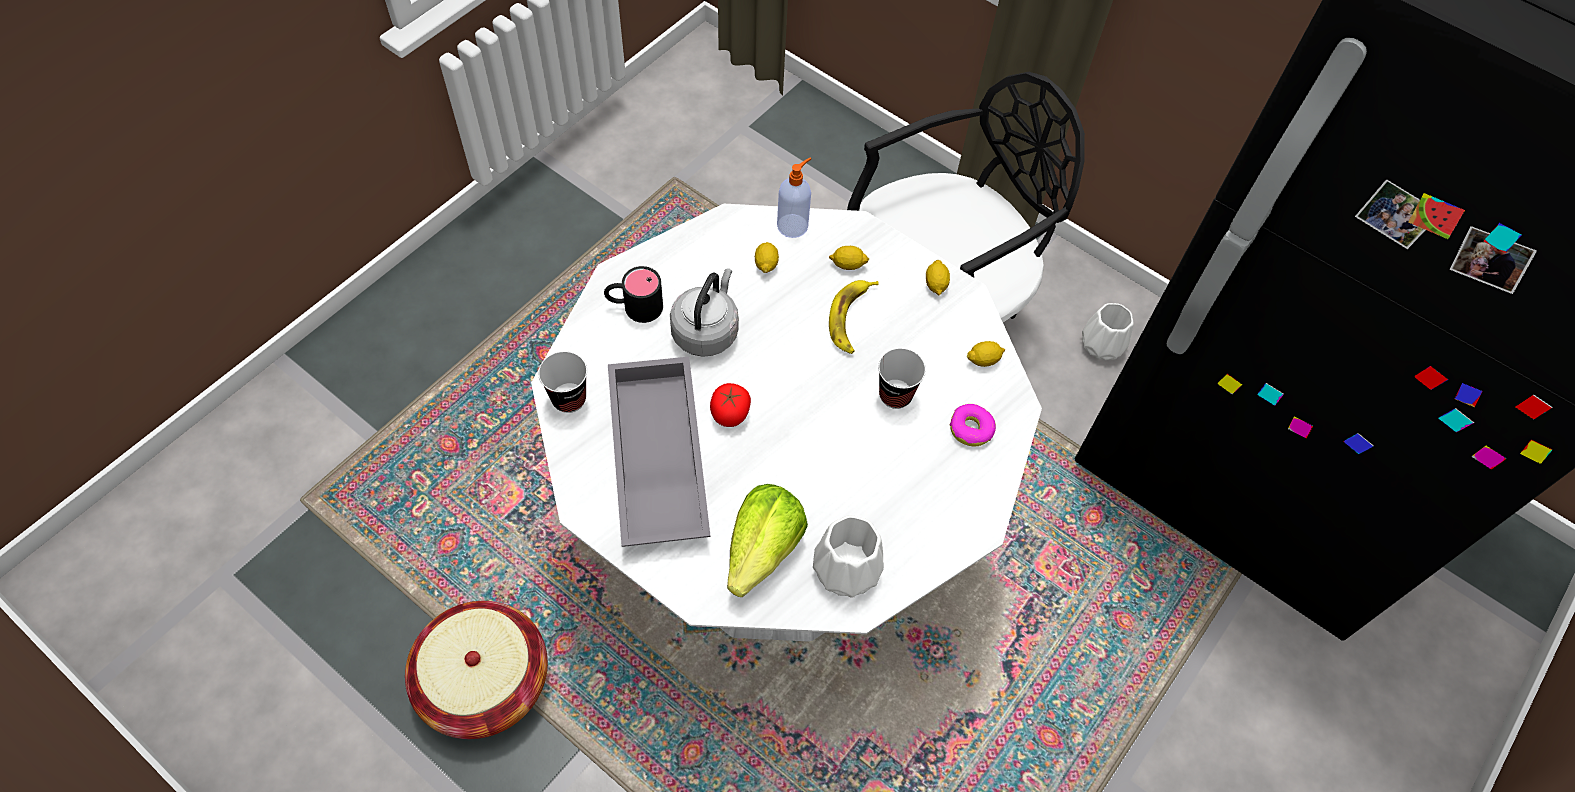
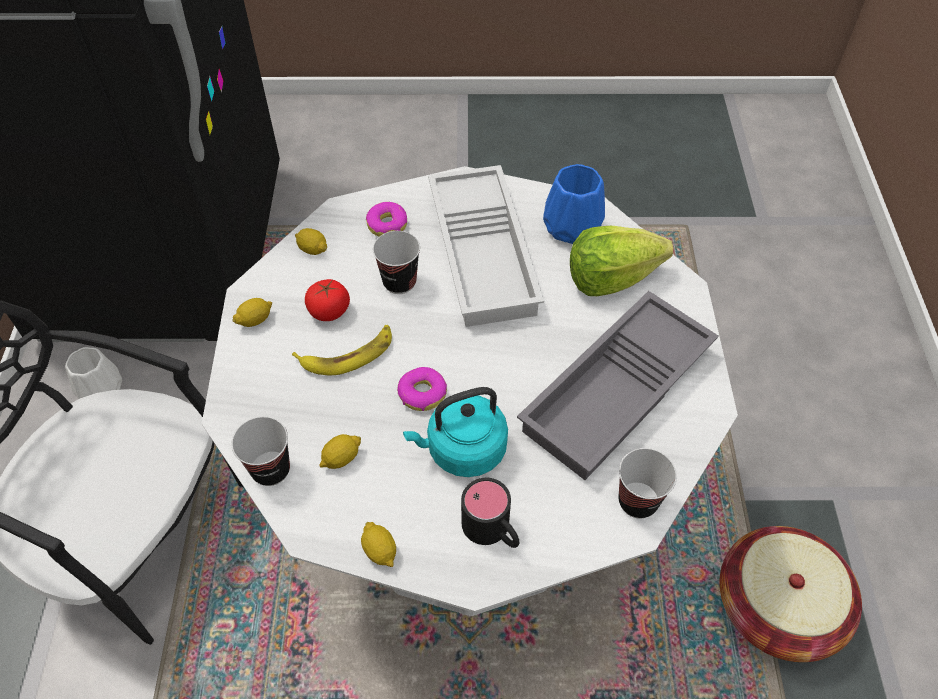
camera: 125 degrees left, 5 degrees down
(706, 331) = (462, 450): grey kettle -> turquoise kettle
(730, 414) = (526, 373): tomato -> tomato (329, 311)
(774, 339) = (422, 393): none -> donut
(793, 225) = (271, 470): soap dispenser -> cup
(845, 568) = (572, 228): white vase -> blue vase
(848, 265) = (286, 394): lemon -> lemon (380, 551)
(874, 477) = (485, 253): none -> white tray

